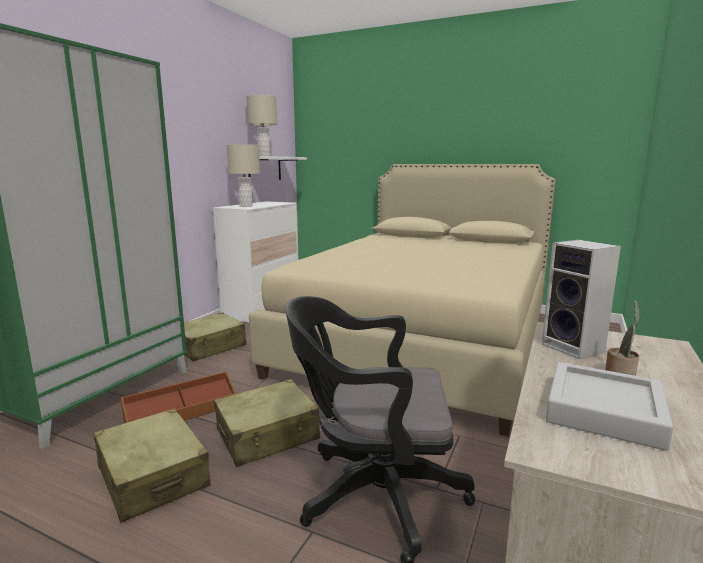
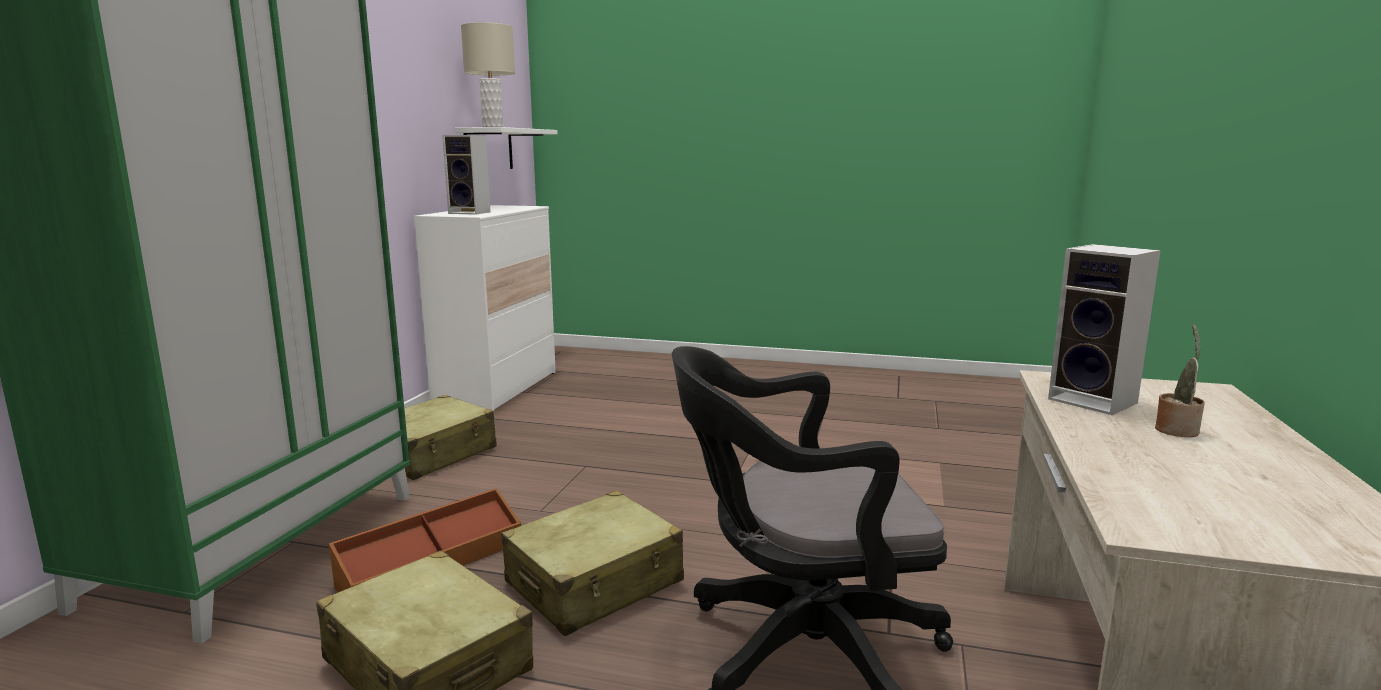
camera: 10 degrees left, 0 degrees up
(246, 206) = (471, 213): beige table lamp -> speaker
(422, 341) = (781, 423): beige bed -> none
(604, 411) = (1188, 476): grey tray -> none

